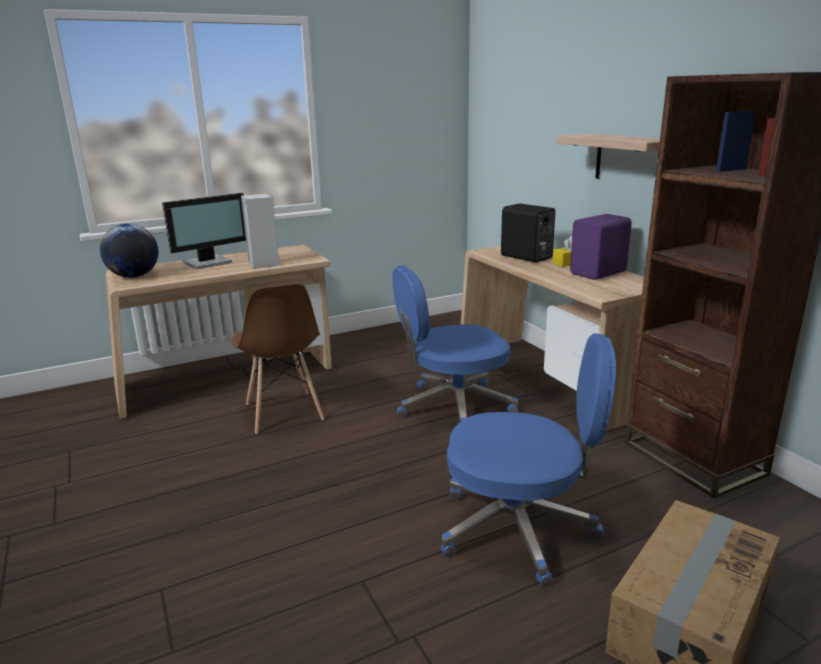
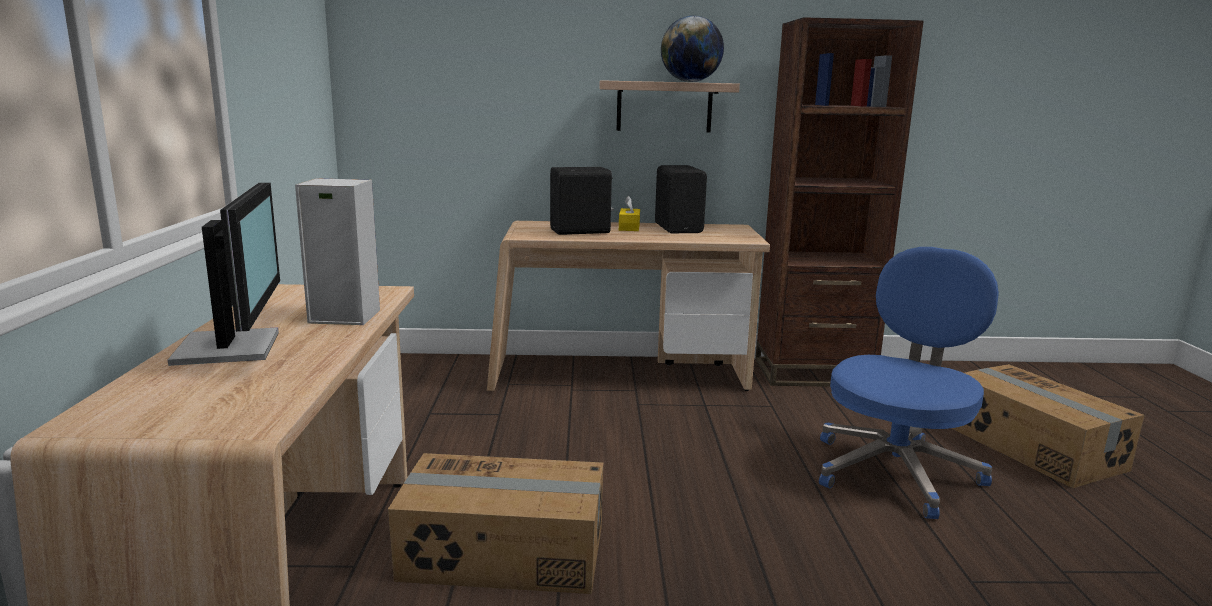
camera: 65 degrees left, 5 degrees down
(134, 276) = (187, 415): globe -> globe (690, 82)
(284, 412) = (503, 554): brown chair -> cardboard box
(453, 407) = (625, 434): blue office chair -> none
(599, 273) = (679, 228): purple speaker -> black speaker

